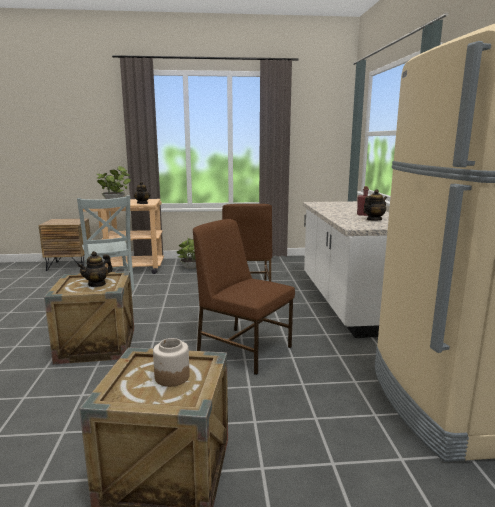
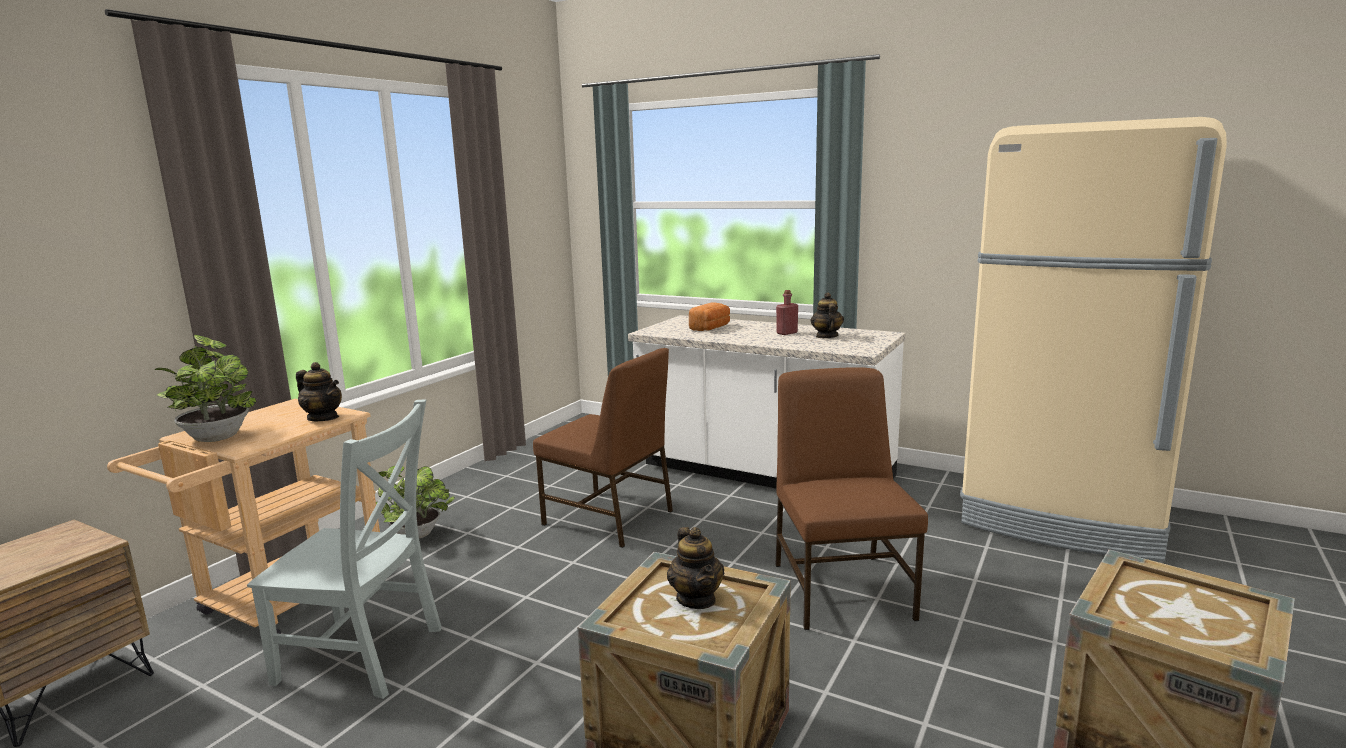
camera: 55 degrees left, 0 degrees up
(171, 377) = (1174, 601): jar -> none
(243, 349) = (842, 589): brown chair -> brown chair turned 105 degrees clockwise
(343, 206) = (711, 328): none -> bread

